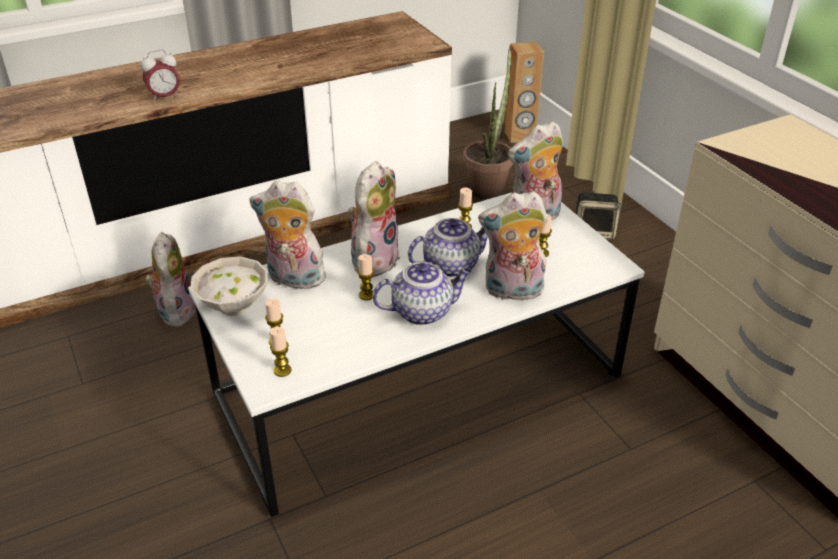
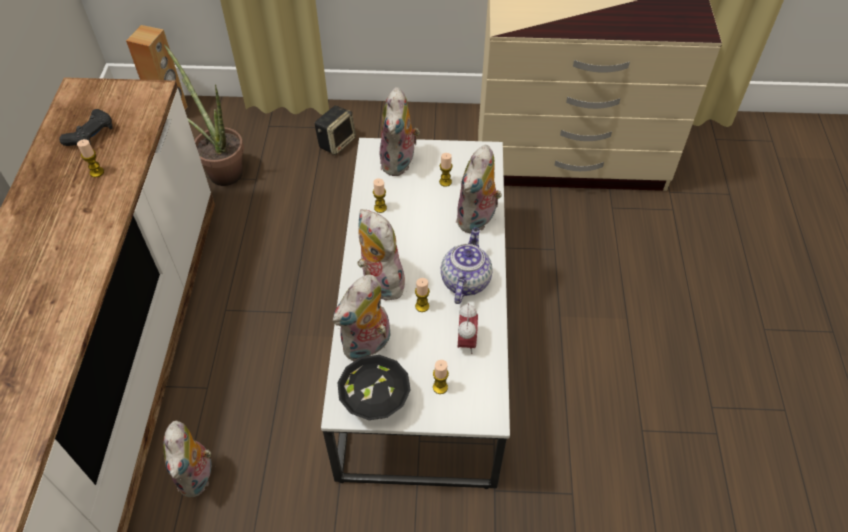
camera: 60 degrees left, 15 degrees up
(165, 97) = (62, 326): alarm clock -> alarm clock (466, 342)
(175, 311) = (198, 476): plush toy -> plush toy turned 120 degrees counterclockwise
(234, 308) = (377, 402): white bowl -> black bowl
(282, 370) = (477, 397): candle -> candle (97, 172)
(355, 40) = (91, 135): none -> black game controller
(452, 265) = (422, 238): teapot -> none

